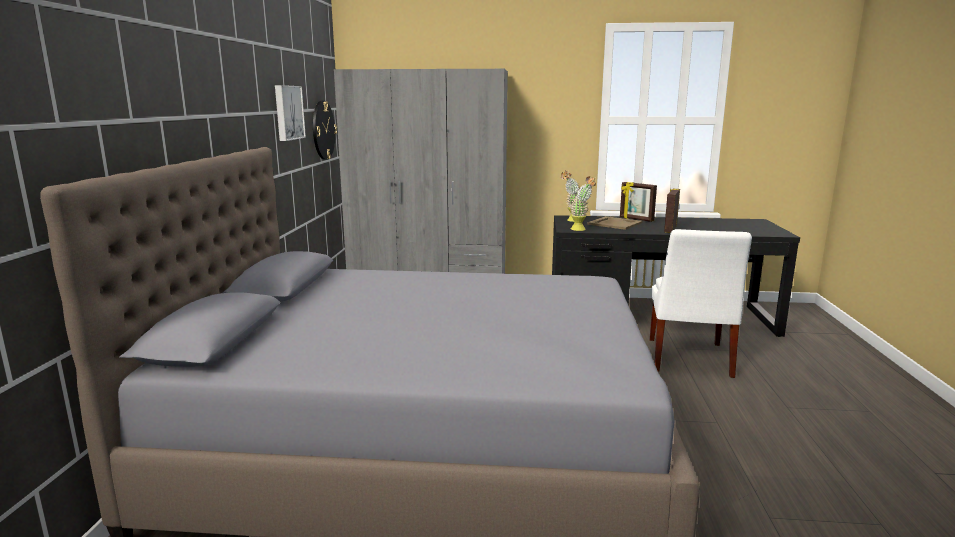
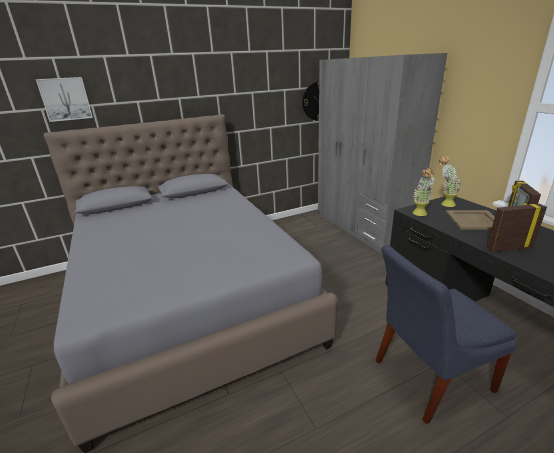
camera: 60 degrees right, 10 degrees up
(287, 112) = (268, 92): picture -> picture (65, 99)
(688, 359) = (427, 376): white chair -> blue chair

